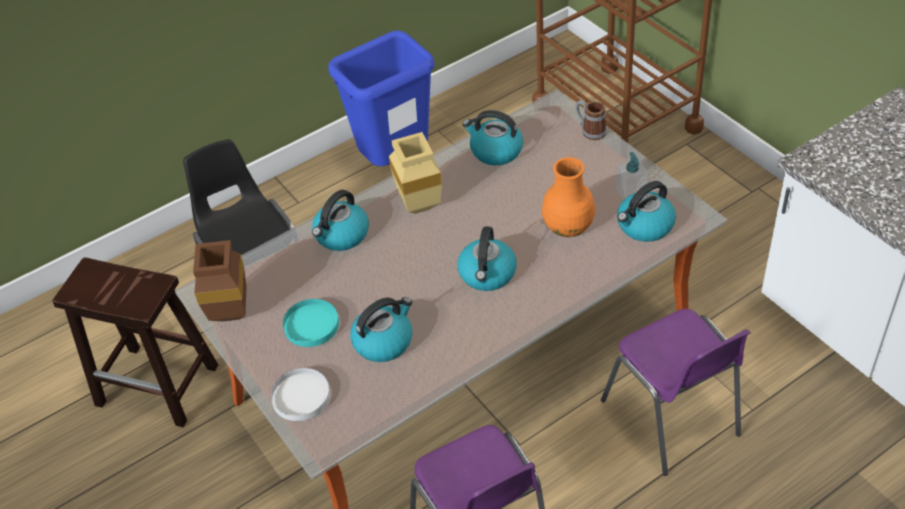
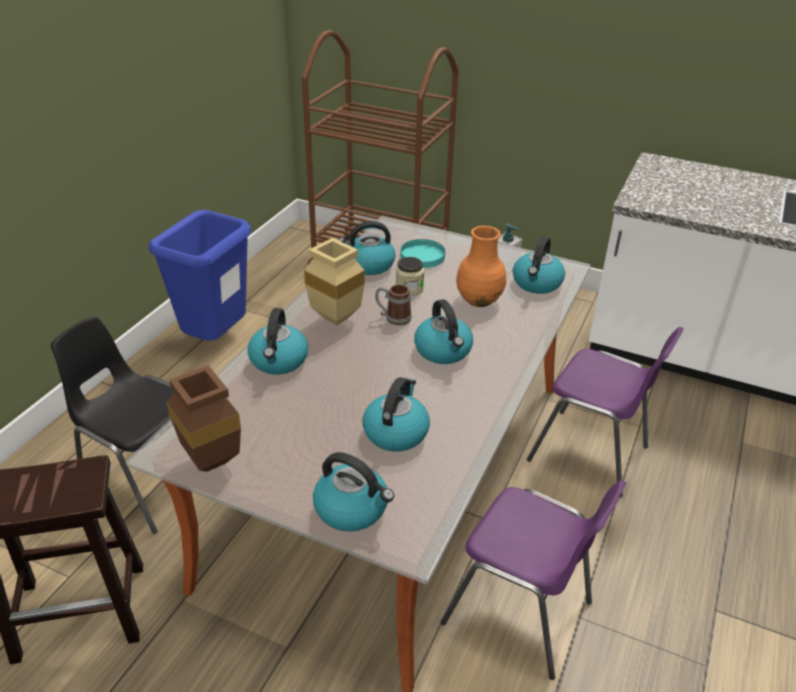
camera: 35 degrees left, 10 degrees down
(301, 396) = (352, 509): white plate -> kettle
(311, 325) = (310, 442): turquoise plate -> turquoise plate (422, 256)
(512, 192) = (409, 288): none -> jar
(590, 130) = (434, 234): mug -> mug (393, 318)

